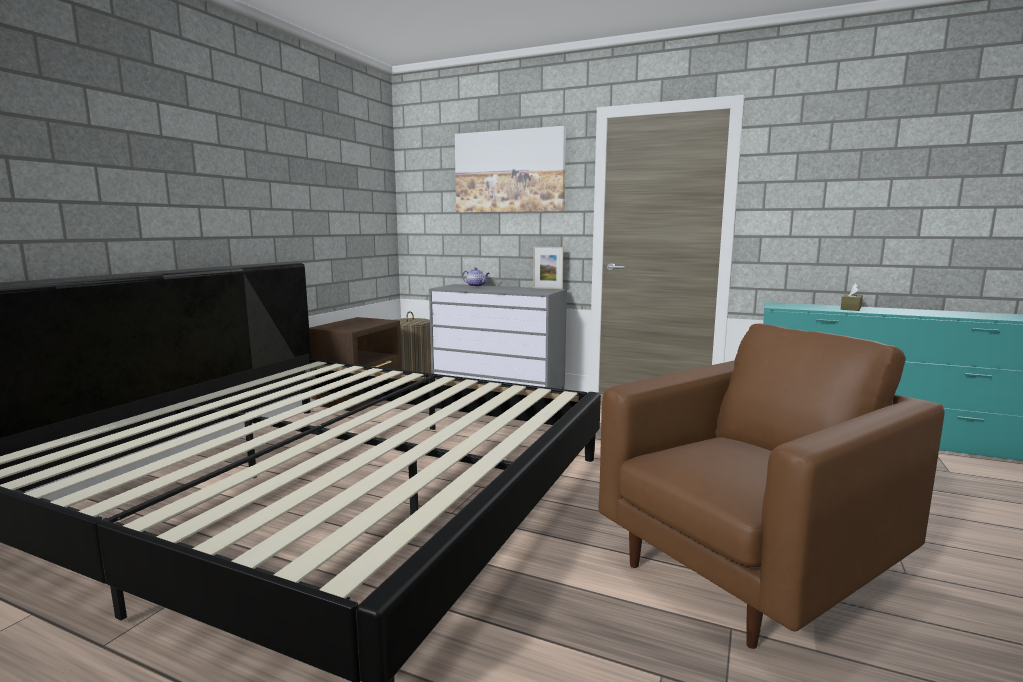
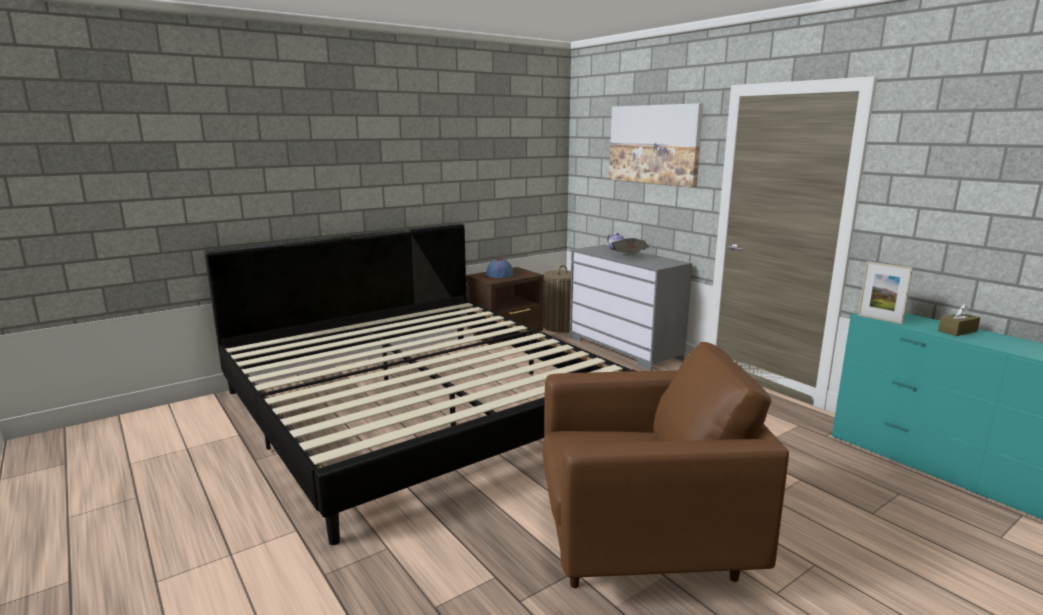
camera: 30 degrees right, 5 degrees up
(349, 324) = (499, 274): none -> blue hat
(500, 289) = (629, 256): none -> newspaper
(547, 288) = (675, 260): picture frame -> picture frame (879, 319)

